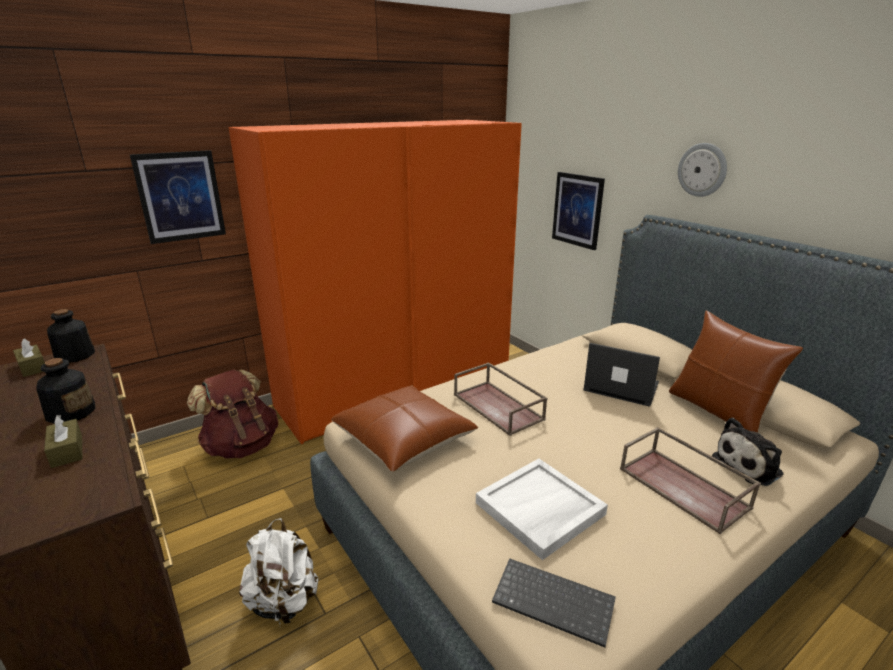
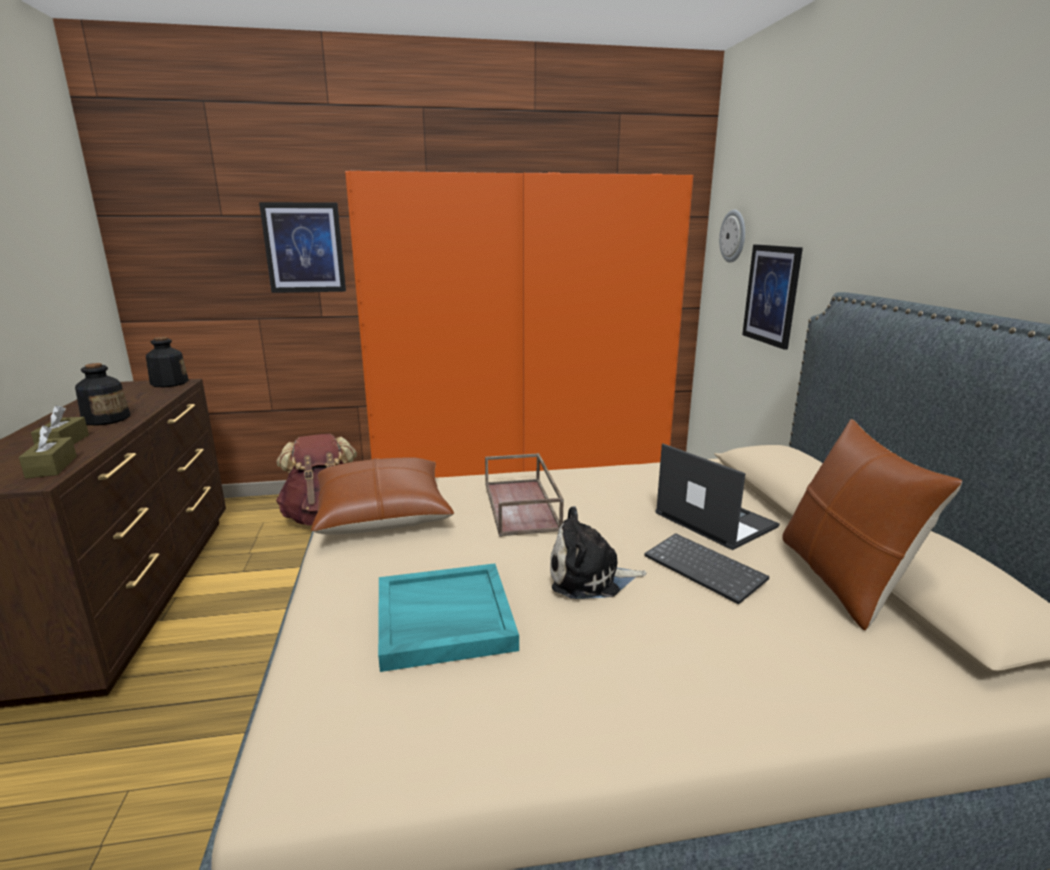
camera: 25 degrees right, 5 degrees down
(32, 367) = (131, 386): brown tissue box -> brown tissue box (52, 467)
(284, 602) = (236, 669): white backpack -> none
(540, 509) = (443, 620): white tray -> turquoise tray
(555, 601) = (339, 720): keyboard -> keyboard (706, 569)
(685, 488) = (672, 655): brown tray -> none
(702, 170) = (918, 219): wall clock -> wall clock (733, 236)
(750, 465) = (818, 659): plush toy -> plush toy (589, 577)

